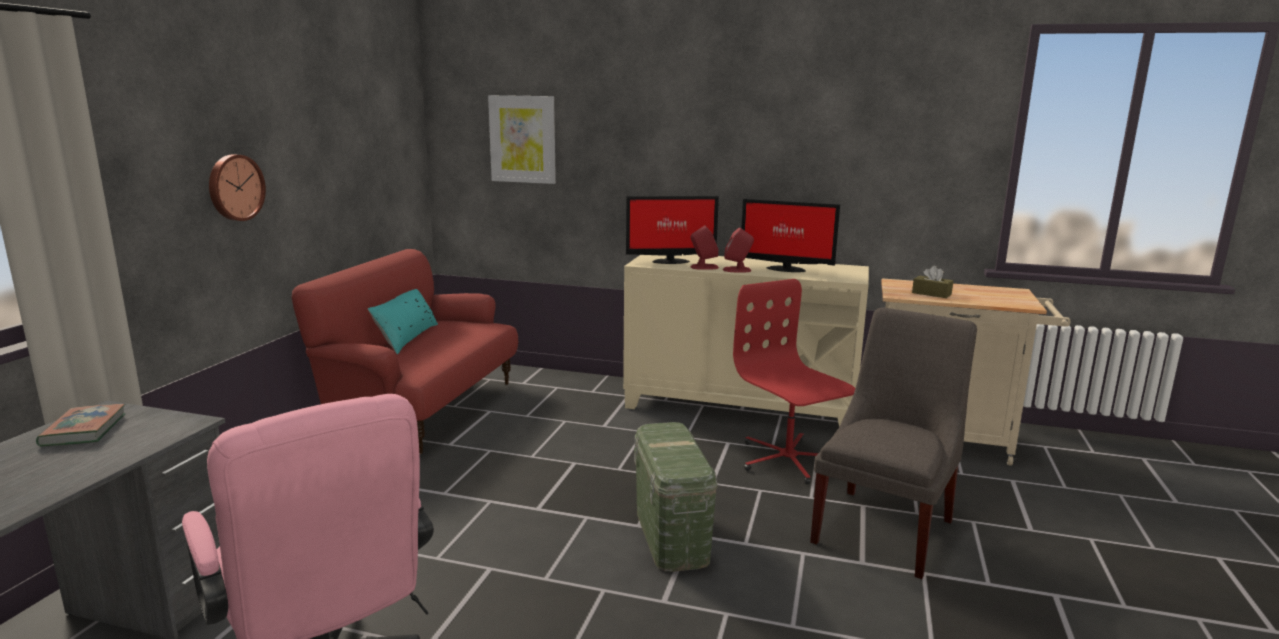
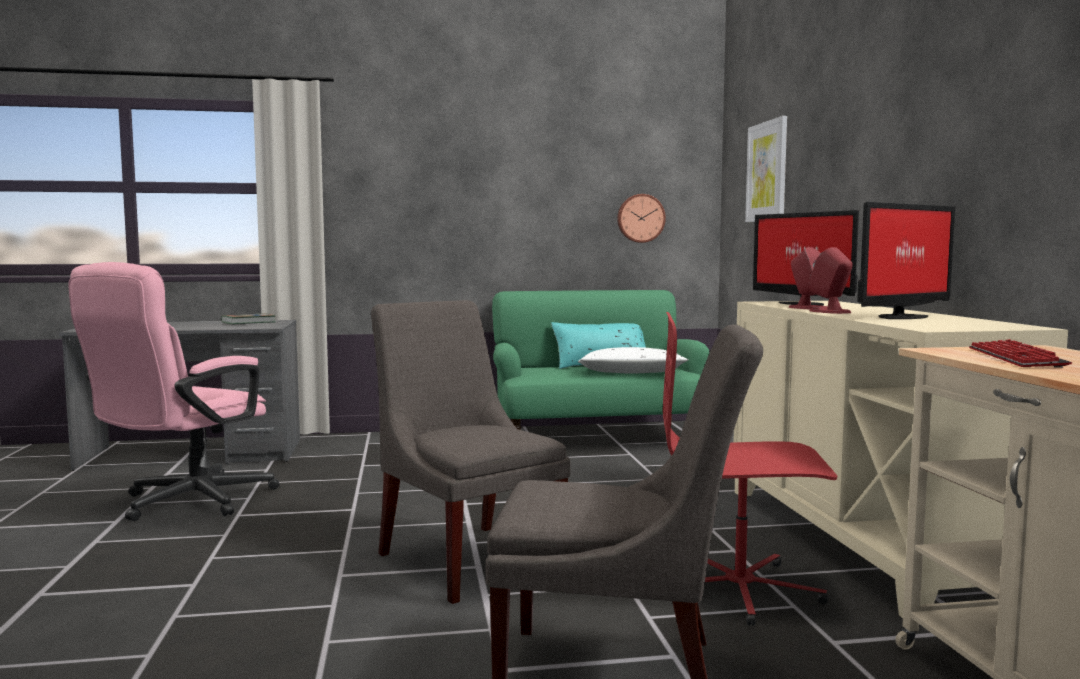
camera: 65 degrees right, 10 degrees down
(235, 187) = (452, 203): wall clock -> wall clock (640, 218)
(424, 409) = (596, 438): red sofa -> green sofa
(467, 339) = (631, 373): none -> white pillow
(670, 535) = (467, 558): green storage box -> grey chair
(785, 269) = (900, 317): monitor -> monitor turned 120 degrees counterclockwise
(787, 460) = (740, 589): red office chair -> red office chair turned 120 degrees counterclockwise
(931, 293) = (1015, 358): brown tissue box -> keyboard

